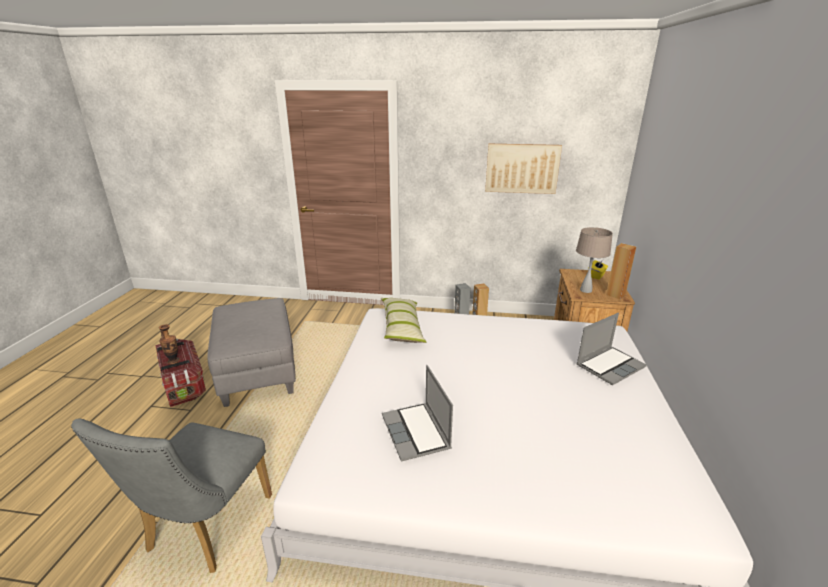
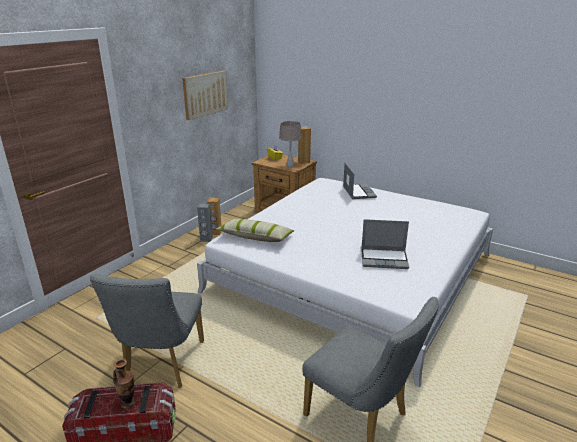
camera: 65 degrees left, 0 degrees up
(257, 371) = (161, 366): grey ottoman -> grey chair

